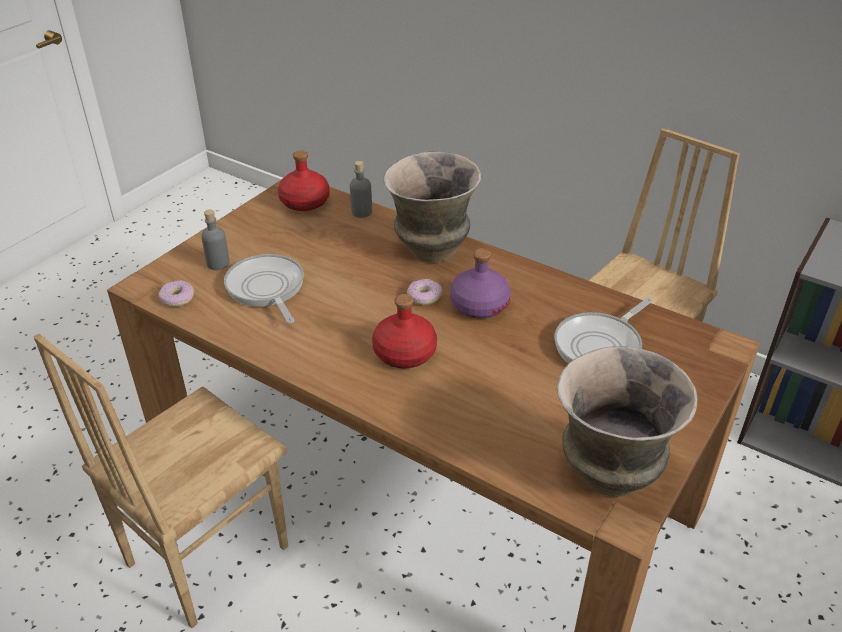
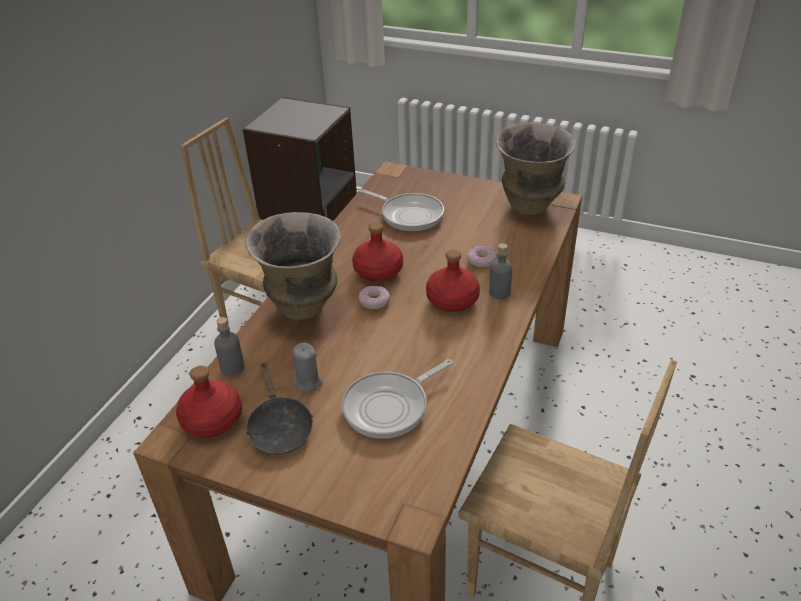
camera: 100 degrees left, 0 degrees up
(177, 298) = (426, 476): donut -> donut (482, 260)
(218, 263) = (353, 462): grey bottle -> grey bottle (499, 292)
(278, 231) = (279, 427): none -> black frying pan
(322, 248) = (307, 382): none -> grey candle
(478, 305) = (378, 271): purple bottle -> red bottle

